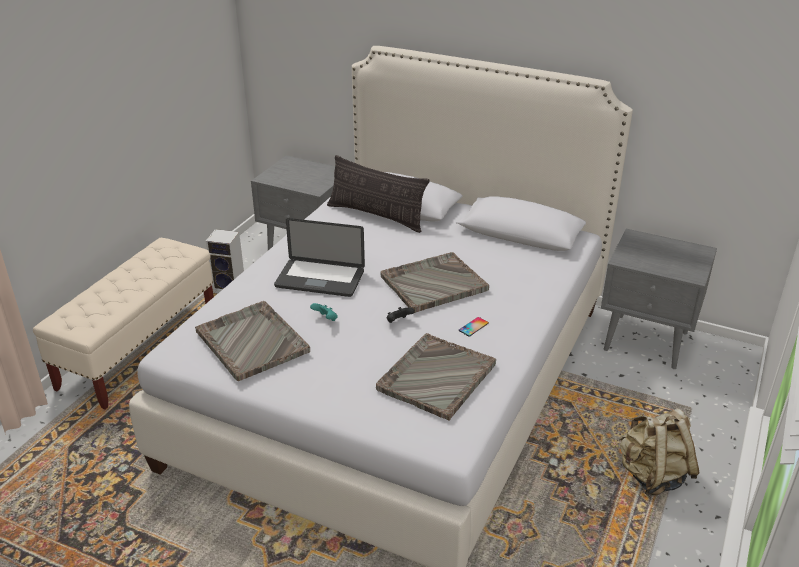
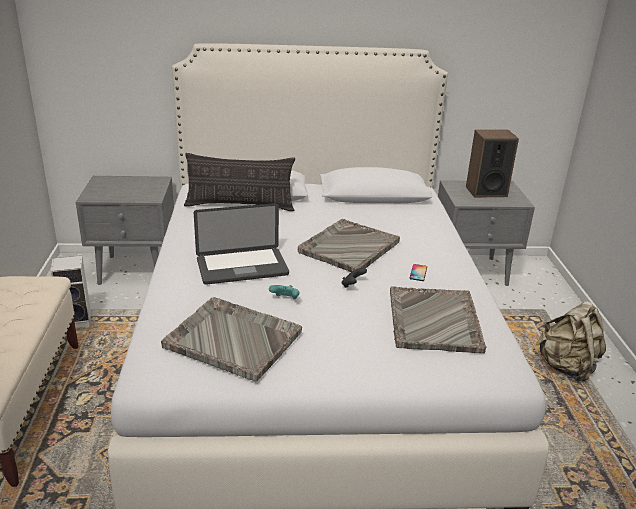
camera: 30 degrees left, 5 degrees down
(665, 254) = (486, 191): none -> speaker

